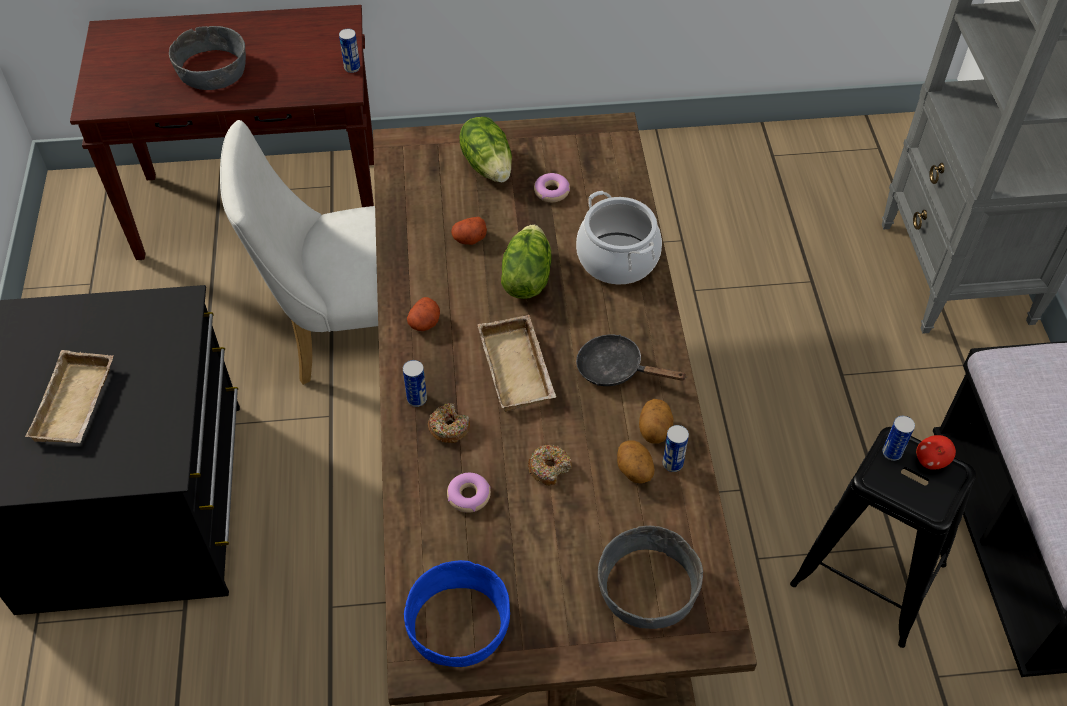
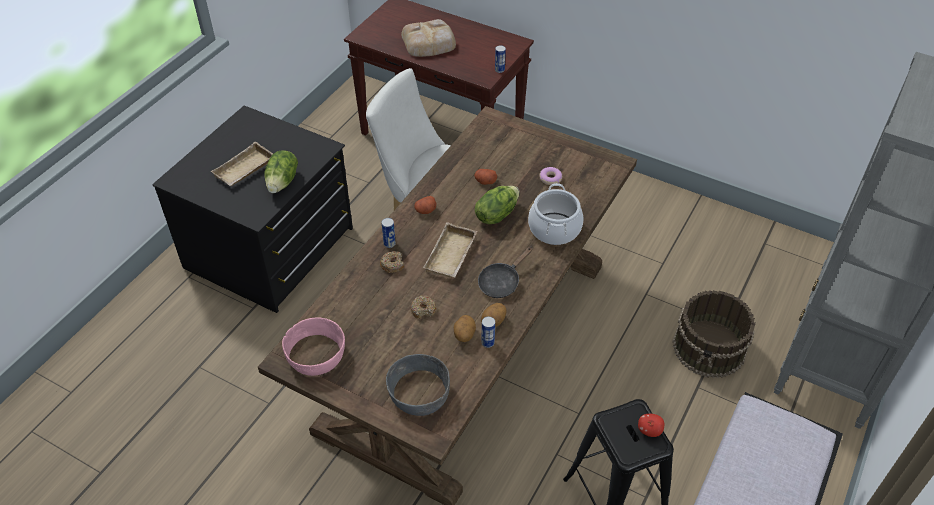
camera: 35 degrees right, 5 degrees down
(213, 70) = (429, 43): grey bowl -> bread
(459, 624) = (317, 354): blue bowl -> pink bowl
(468, 496) = (373, 301): donut -> none
(488, 165) = (528, 150): lettuce -> lettuce (283, 182)
(616, 369) = (501, 282): black frying pan -> black frying pan turned 105 degrees counterclockwise
(816, 317) = (710, 347): none -> brown bucket
(892, 453) = (630, 413): can -> none

